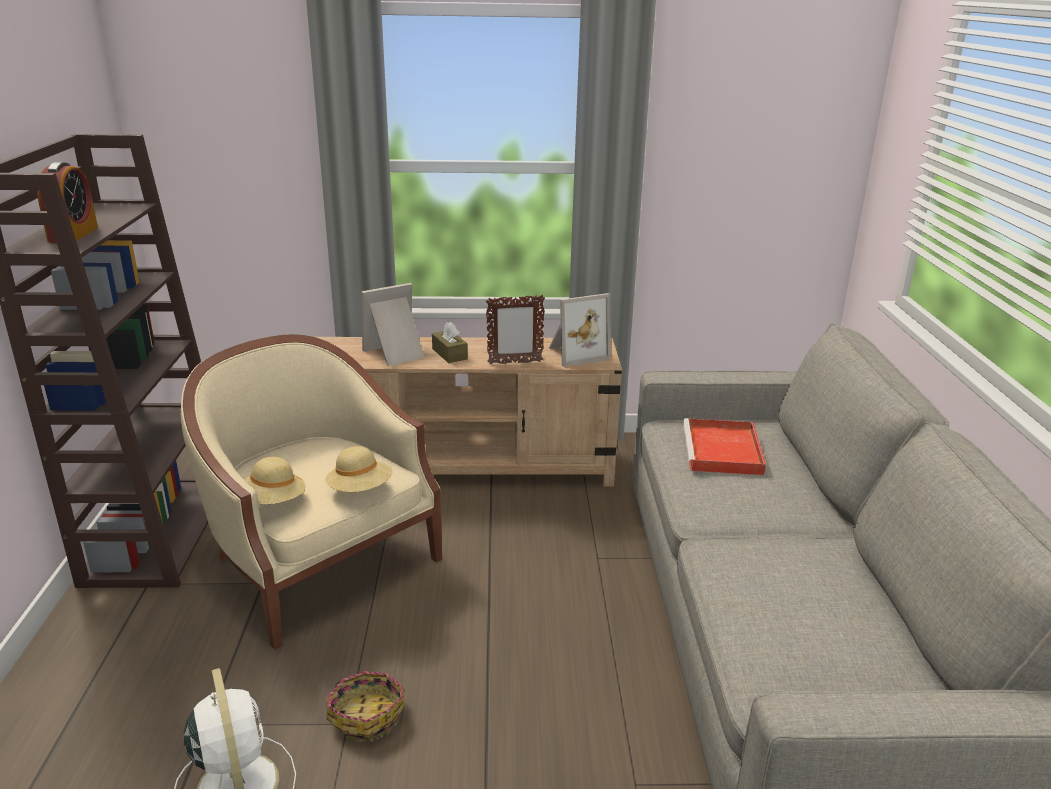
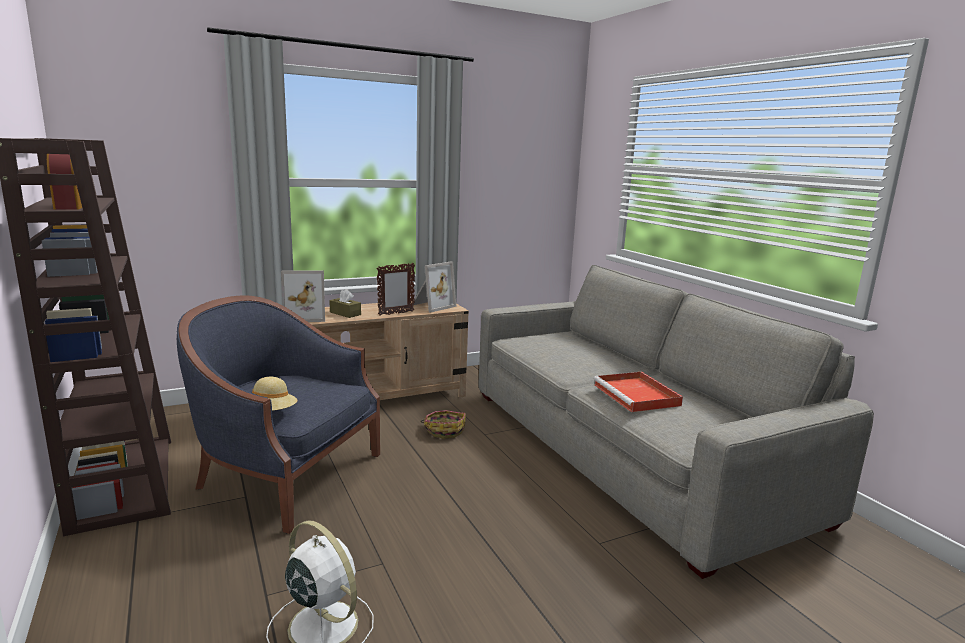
camera: 25 degrees left, 10 degrees down
(319, 565) = (286, 476): beige armchair -> blue armchair
(360, 490) = (334, 397): beige hat -> none
(367, 714) = (393, 554): basket -> basket (444, 430)
(396, 353) = (305, 317): picture frame -> picture frame turned 135 degrees counterclockwise
(723, 451) = (555, 345): red tray -> red tray (637, 395)

